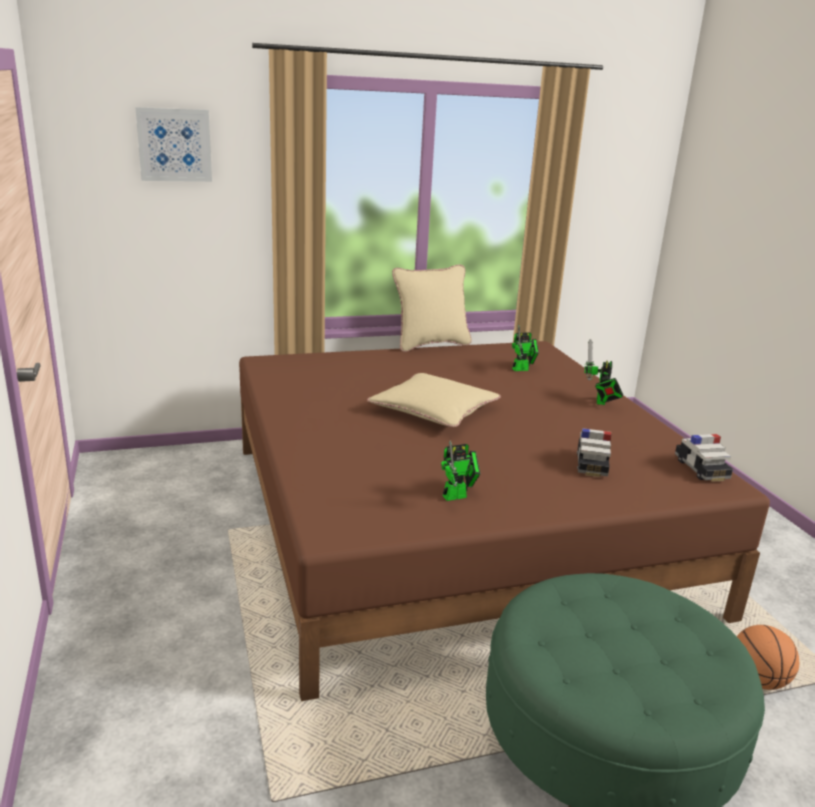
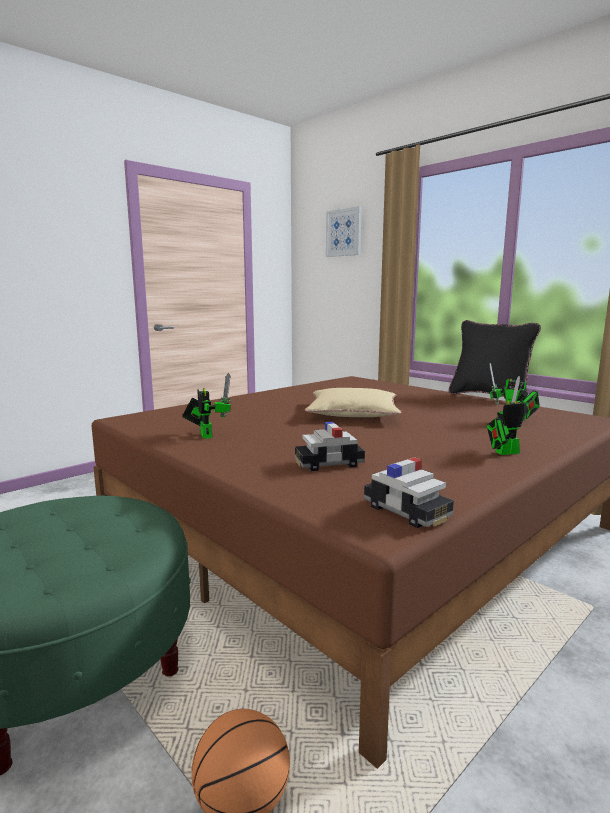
camera: 65 degrees right, 10 degrees down
(430, 344) = (489, 396): beige pillow -> black pillow
(458, 496) = (205, 435): toy robot -> toy robot turned 150 degrees counterclockwise
(701, 469) = (406, 511): toy car -> toy car turned 90 degrees counterclockwise

